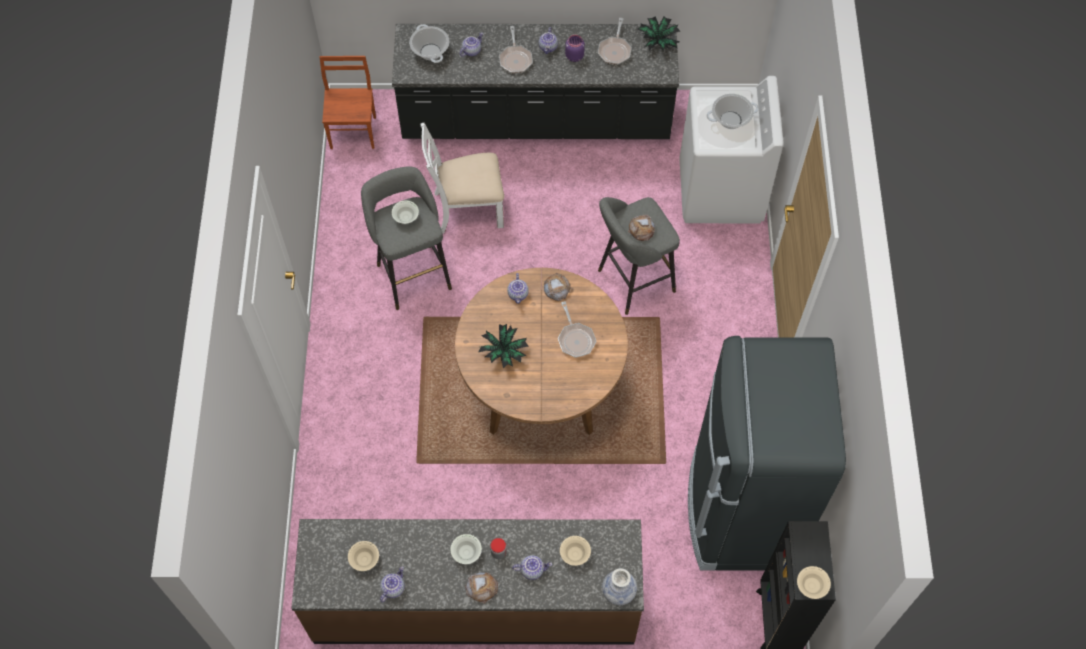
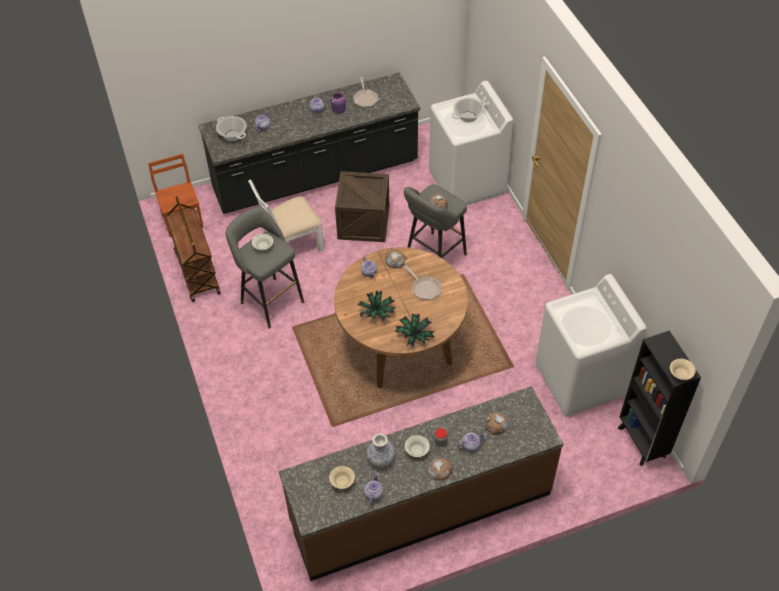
camera: 20 degrees left, 10 degrees down
(343, 206) = (197, 272): none -> brown cart
(515, 59) = (297, 123): frying pan -> none
(567, 205) = (363, 223): none -> crate
(575, 554) = (496, 424): beige bowl -> bread
(618, 591) = (540, 438): vase -> vase (380, 458)
(658, 41) = (392, 85): potted plant -> potted plant (414, 335)
(739, 512) = (580, 381): black fridge -> white washing machine

